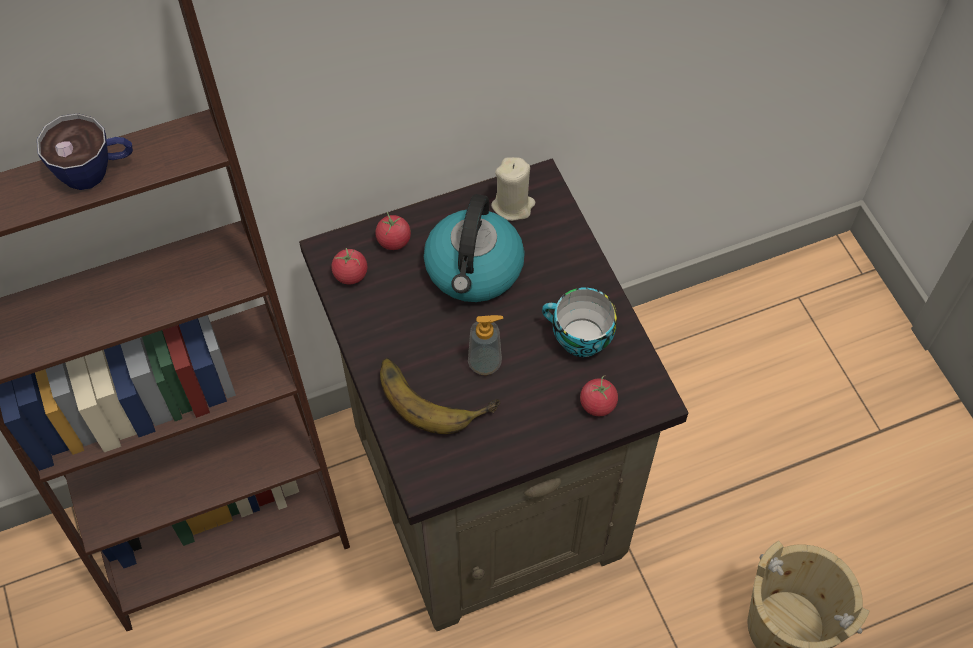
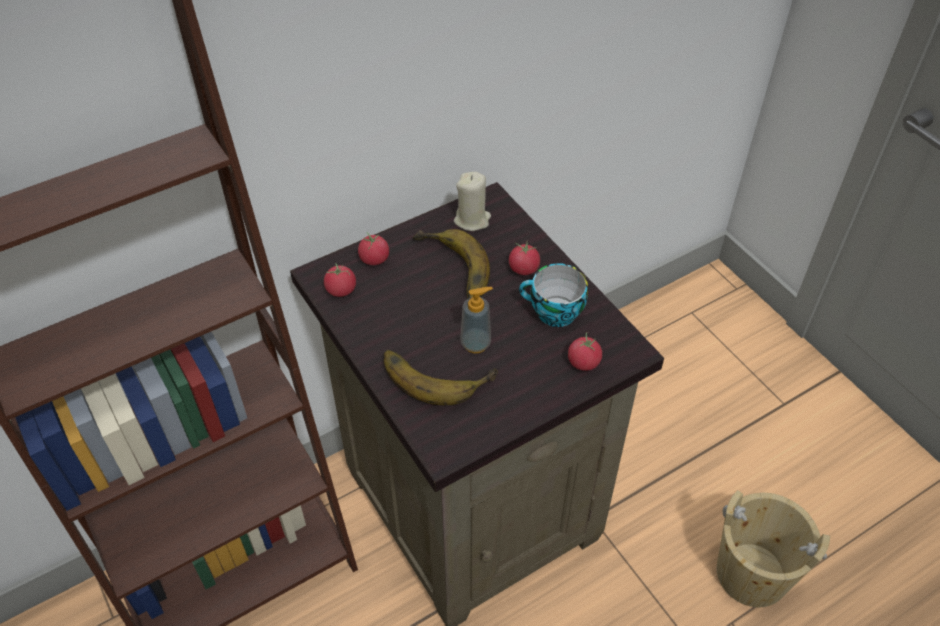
camera: 10 degrees left, 10 degrees down
(96, 170) = (104, 181): cup -> none
(474, 270) = (450, 272): kettle -> banana
(557, 277) = (523, 268): none -> tomato

